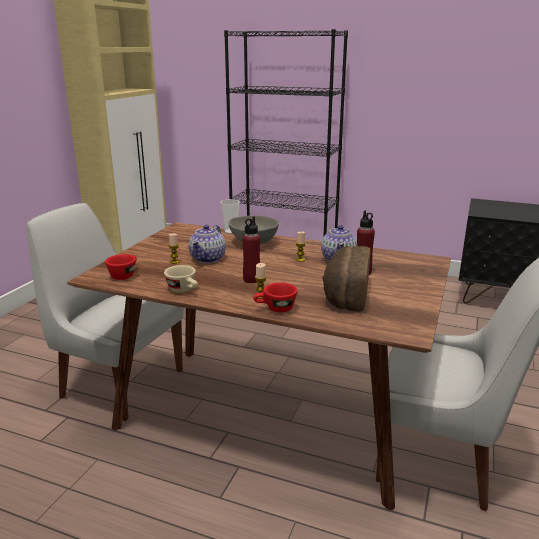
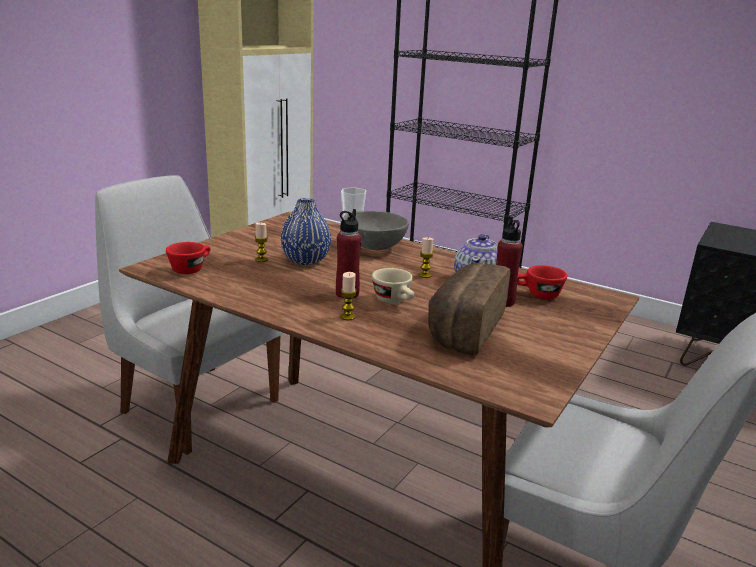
camera: 10 degrees right, 0 degrees up
(184, 290) = (253, 297): beige cup -> beige cup (395, 301)
(208, 258) = (306, 260): teapot -> blue vase
(275, 309) = (358, 336): red cup -> red cup (537, 295)

